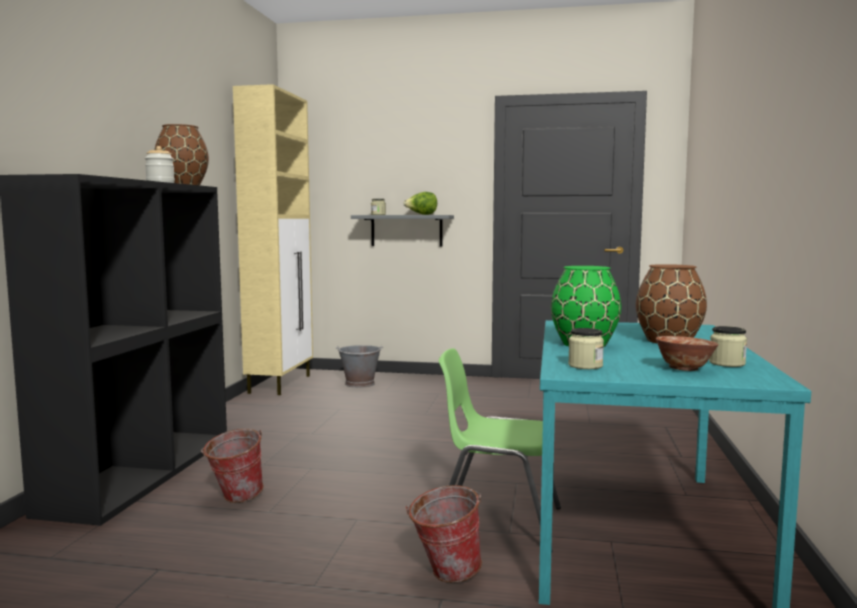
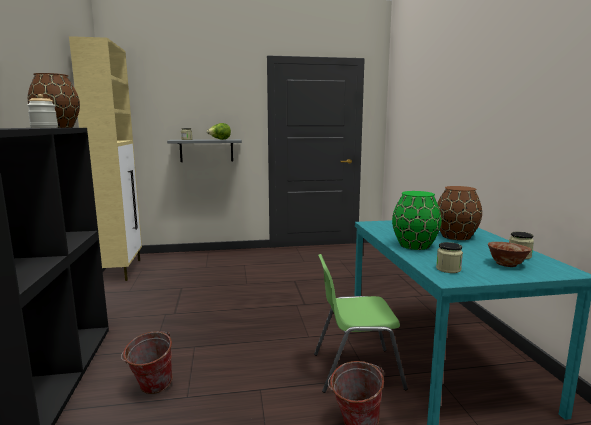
camera: 20 degrees left, 5 degrees up
(360, 384) = (183, 263): grey bucket -> none

